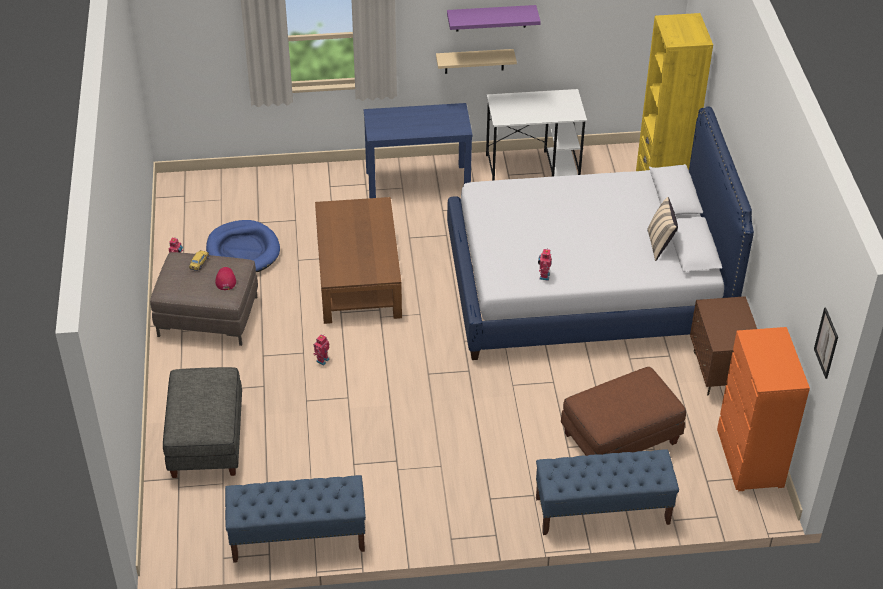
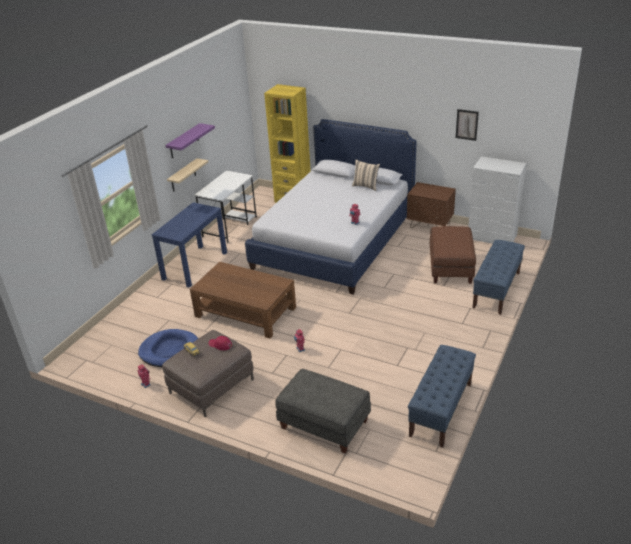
camera: 55 degrees left, 10 degrees down
(749, 459) = (492, 237): orange dresser -> white dresser
(826, 343) = (534, 127): picture -> picture (467, 124)

